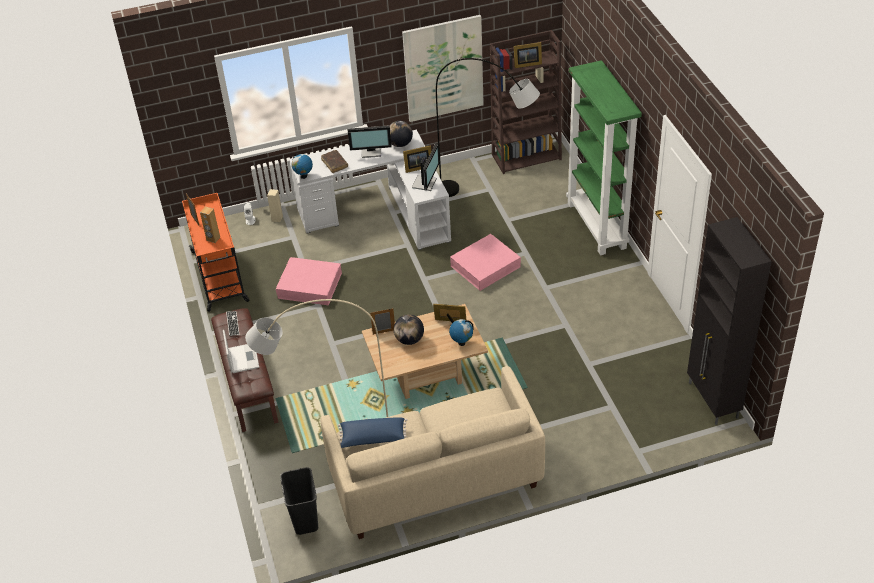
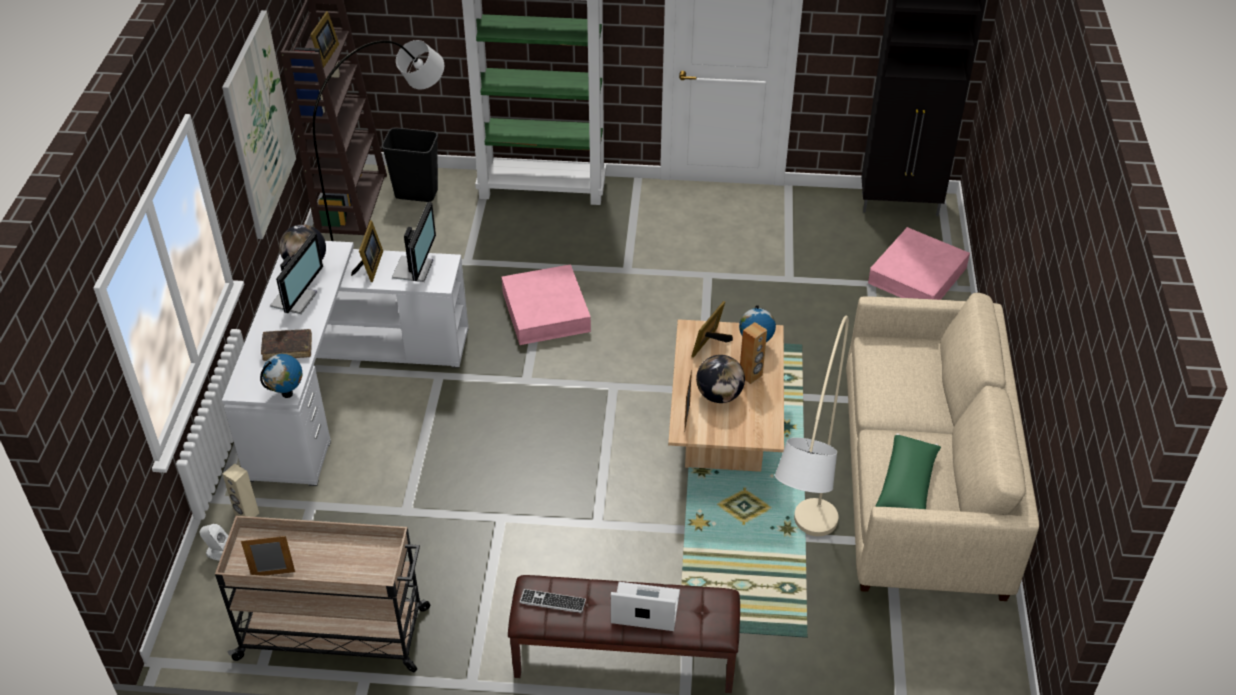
camera: 70 degrees left, 0 degrees up
(213, 239) = (346, 559): brown speaker -> brown speaker (751, 375)
(220, 277) = (336, 633): orange cart -> beige cart
(304, 520) = (949, 657): black trash can -> black trash can (416, 194)
(310, 285) = (447, 515): pink storage box -> pink storage box (917, 275)
(373, 438) = (907, 487): blue pillow -> green pillow
(425, 183) = (415, 269): monitor -> monitor turned 60 degrees clockwise

